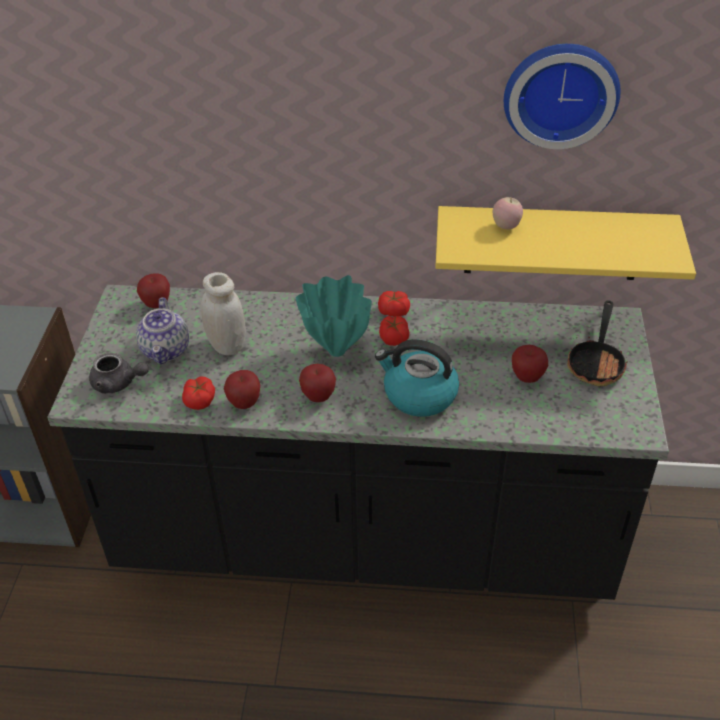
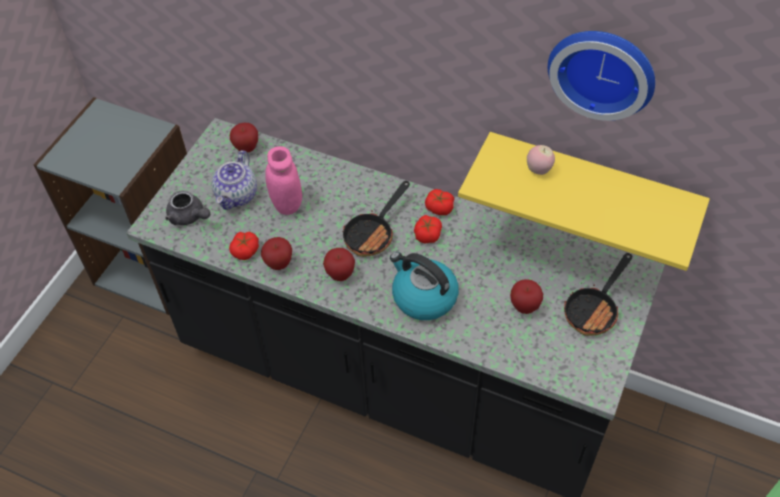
camera: 20 degrees right, 10 degrees up
(227, 345) = (287, 204): white jar -> pink jar
(335, 350) = (373, 233): turquoise vase -> frying pan

